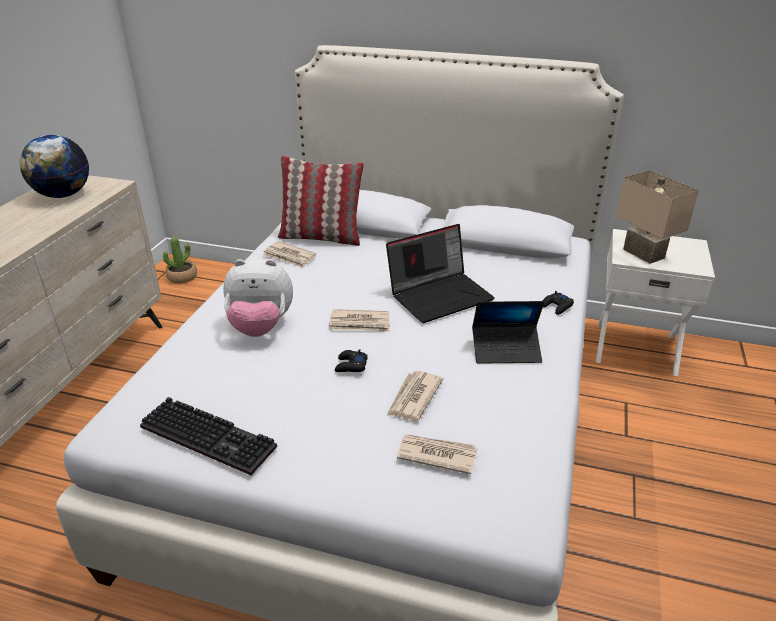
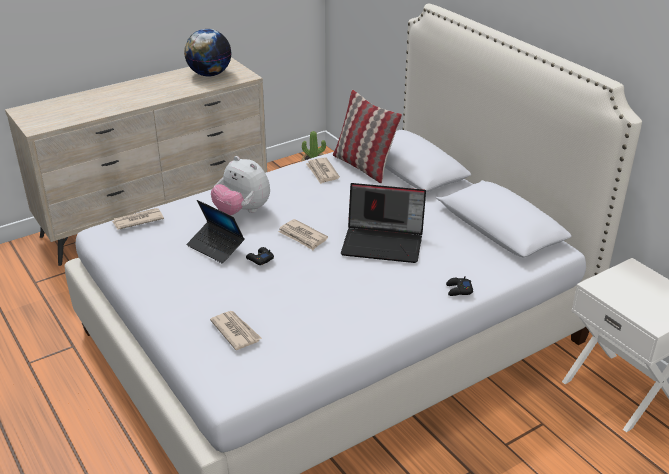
camera: 40 degrees right, 0 degrees up
(211, 436) = (139, 259): keyboard -> none
(413, 398) = (269, 296): newspaper -> newspaper (137, 220)
(506, 350) = (371, 299): laptop -> laptop (216, 247)
(645, 253) = (624, 290): beige table lamp -> none

